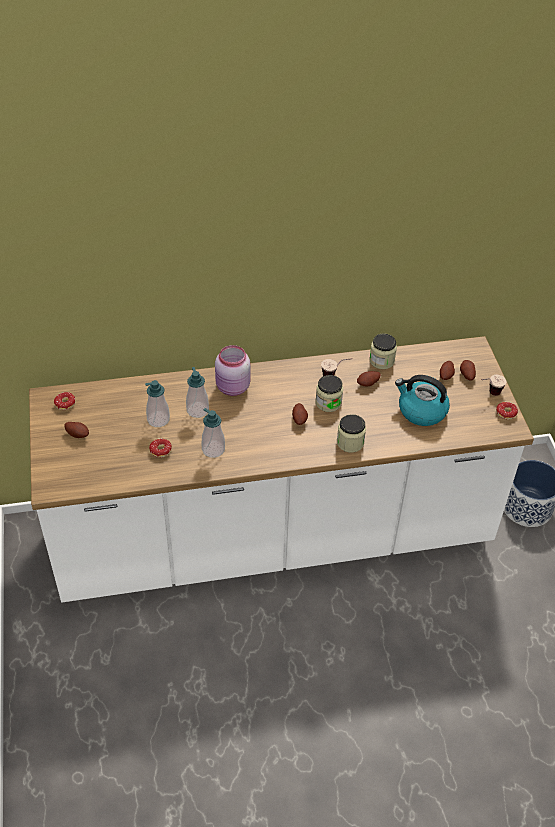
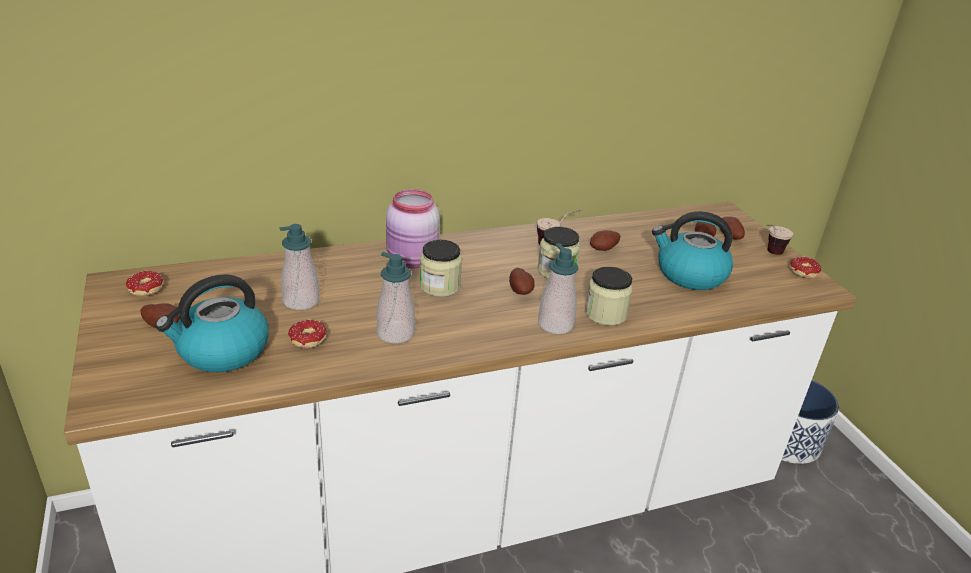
camera: 10 degrees left, 15 degrees down
(111, 456) = (222, 351): none -> kettle
(197, 410) = (363, 287): soap dispenser -> soap dispenser (555, 325)
(381, 360) = (612, 226): jar -> jar (440, 286)

